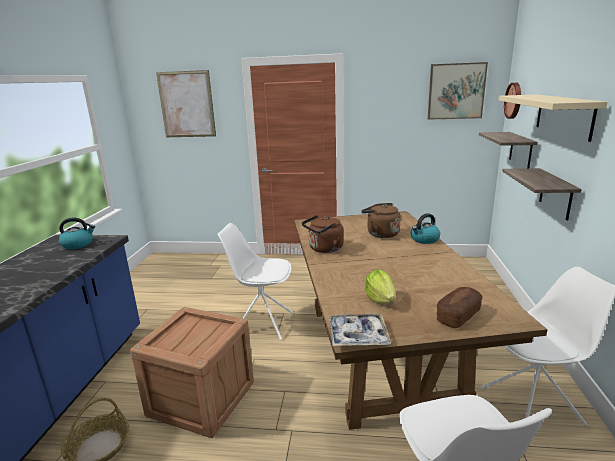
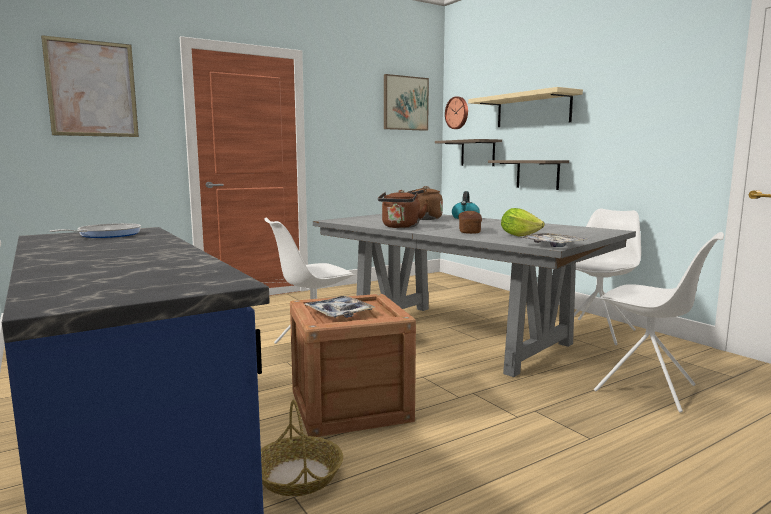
camera: 40 degrees left, 10 degrees down
(78, 244) = (106, 235): kettle -> frying pan
(185, 334) = (339, 313): none -> tray
(380, 354) = (460, 336): brown dining table -> grey dining table
(458, 315) = (583, 233): bread -> bread (469, 231)

